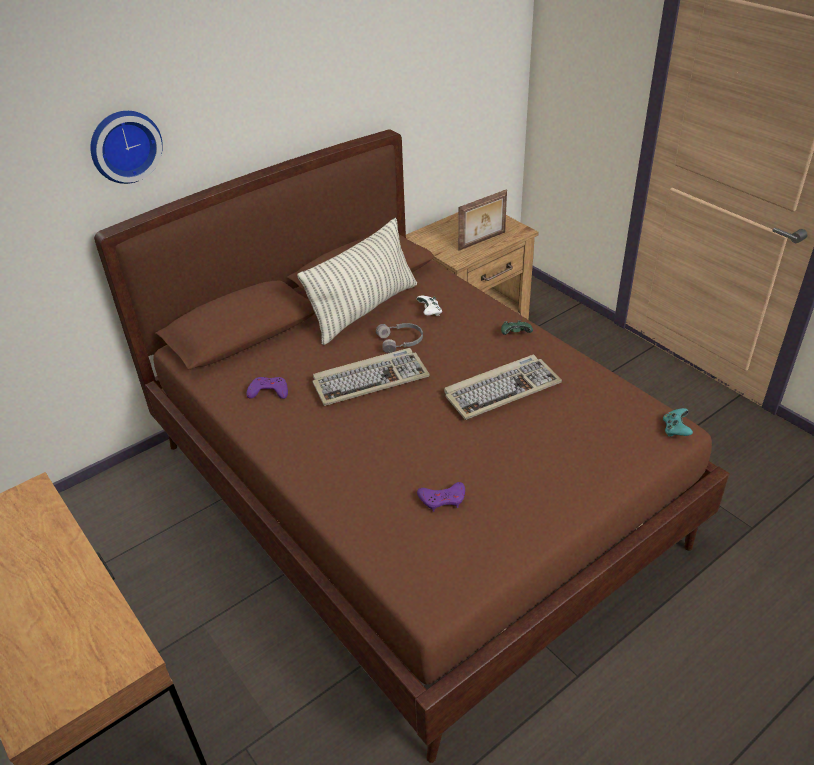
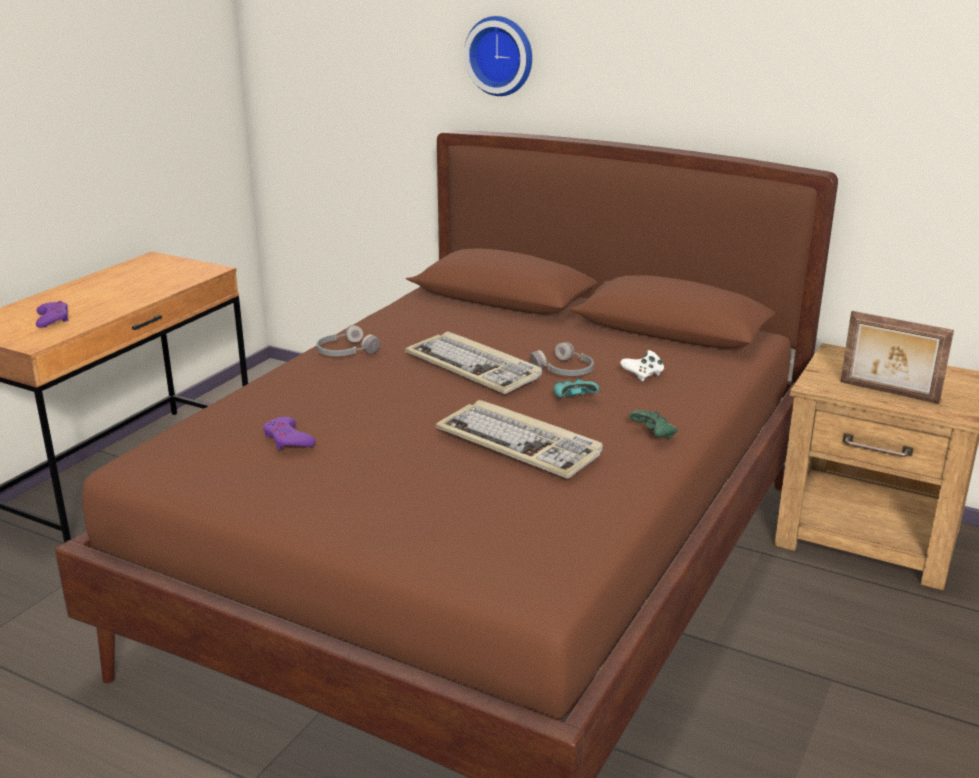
camera: 65 degrees right, 15 degrees down
(268, 391) = (415, 327): purple game controller -> purple game controller (53, 319)
(289, 440) = (345, 352): none -> grey headphones
(364, 310) = (606, 340): pillow -> none
(675, 430) = (536, 592): turquoise game controller -> turquoise game controller (573, 399)

